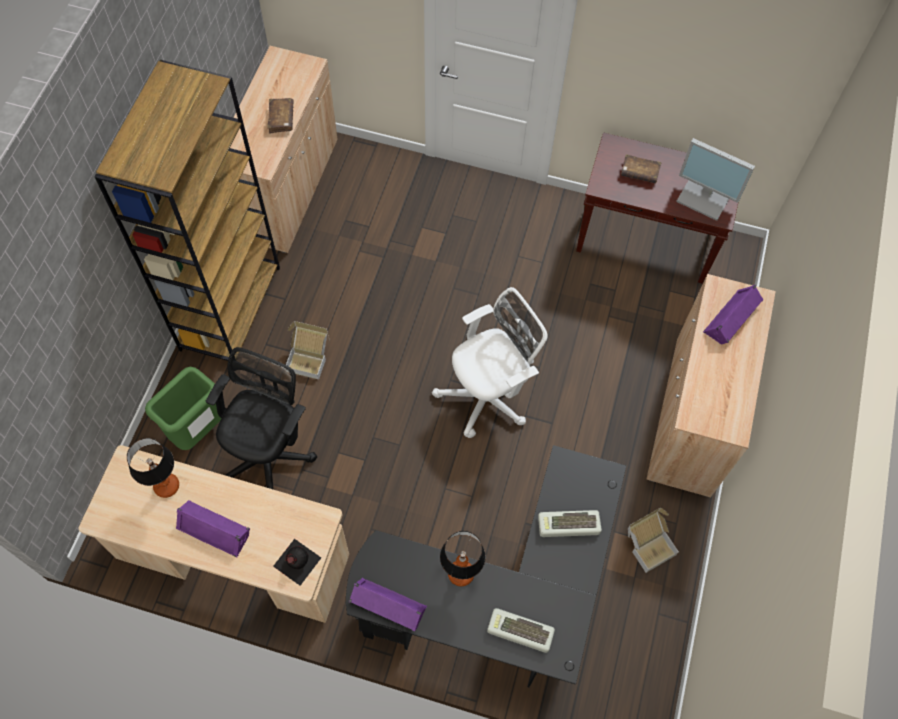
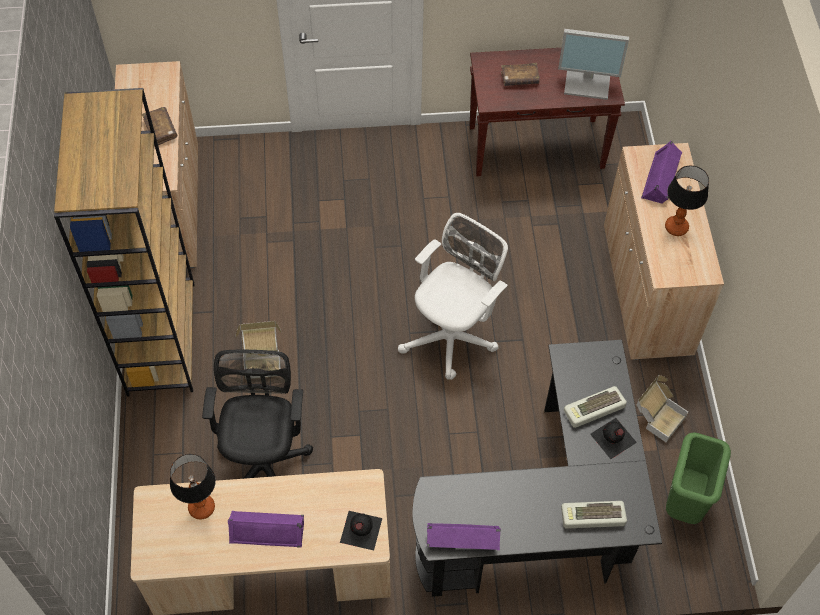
camera: 20 degrees left, 5 degrees down
(198, 432) = (182, 466): green trash can -> green trash can (685, 503)
(461, 574) = (517, 486): table lamp -> table lamp (676, 227)
(574, 561) = (613, 439): none -> black bottle

